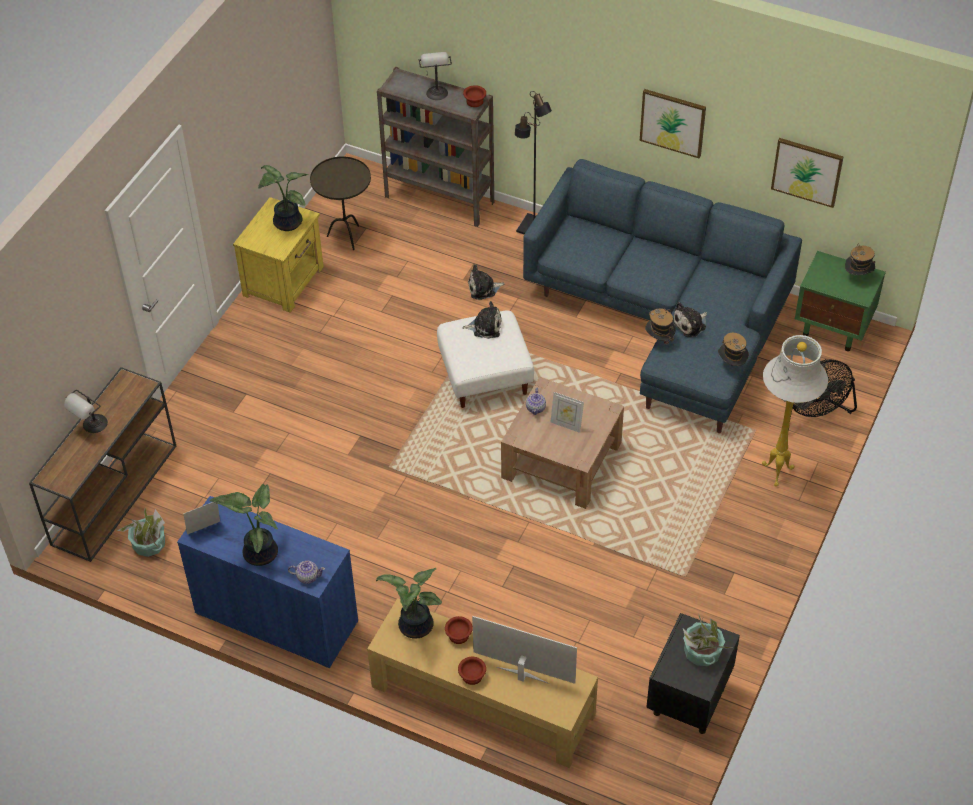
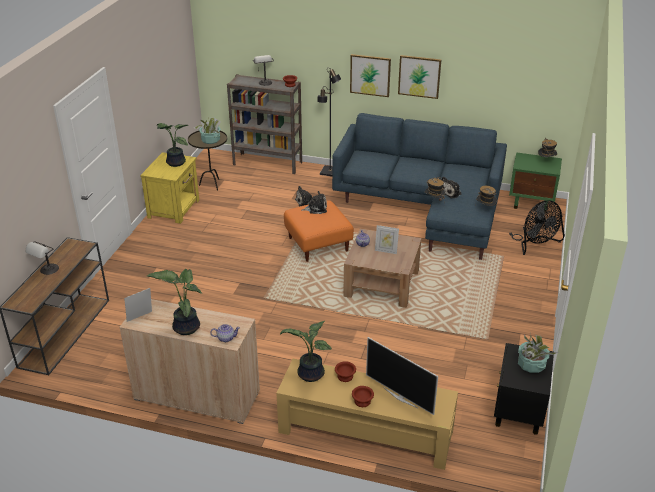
camera: 10 degrees left, 15 degrees down
(149, 544) = (93, 360): potted plant -> potted plant (210, 140)
(277, 618) = (197, 395): blue cabinet -> beige cabinet
(484, 376) = (317, 244): white ottoman -> orange ottoman
(522, 676) = (401, 397): television -> television turned 150 degrees counterclockwise
(778, 474) = (527, 277): white floor lamp -> none
(807, 171) = (509, 94): picture -> picture (370, 75)

